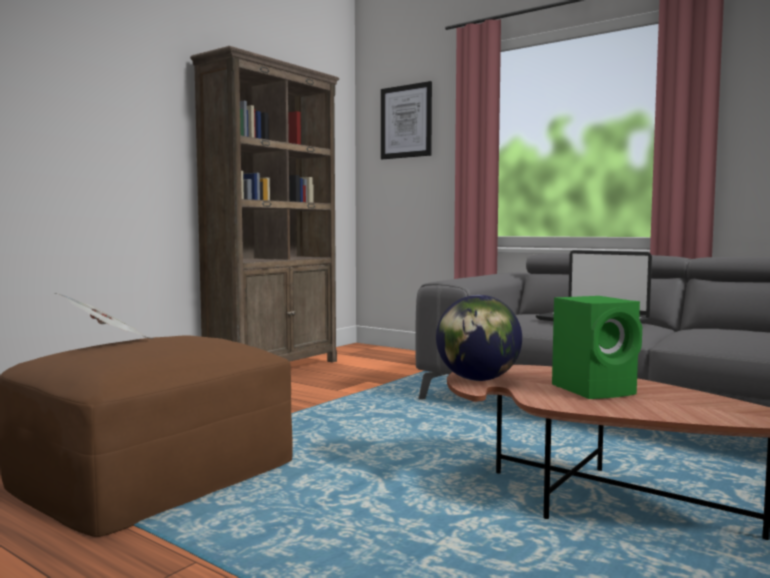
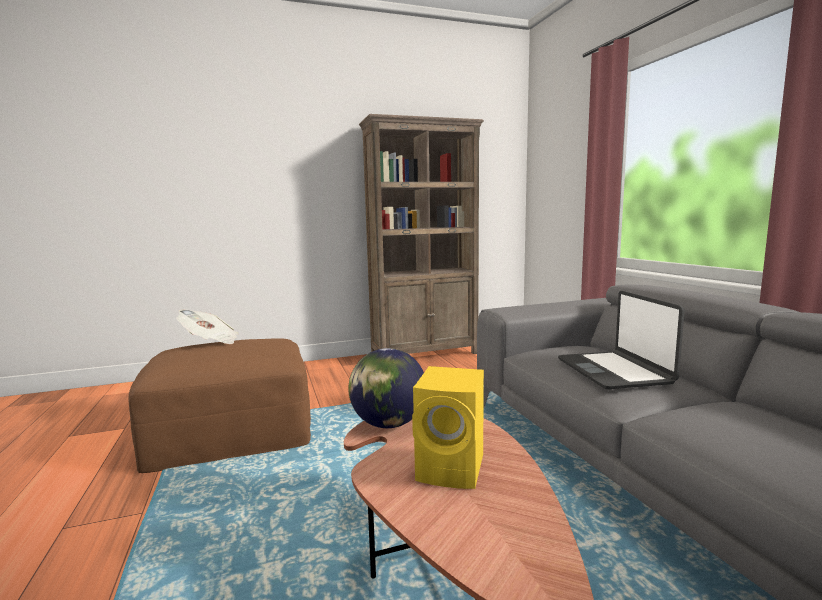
camera: 35 degrees right, 5 degrees up
(406, 121) = (559, 148): picture -> none
(596, 390) = (453, 469): green speaker -> yellow speaker

